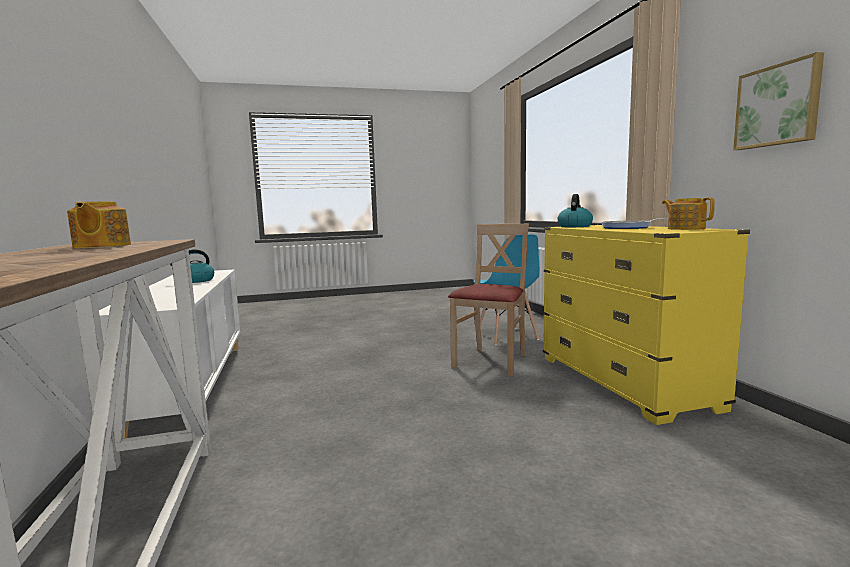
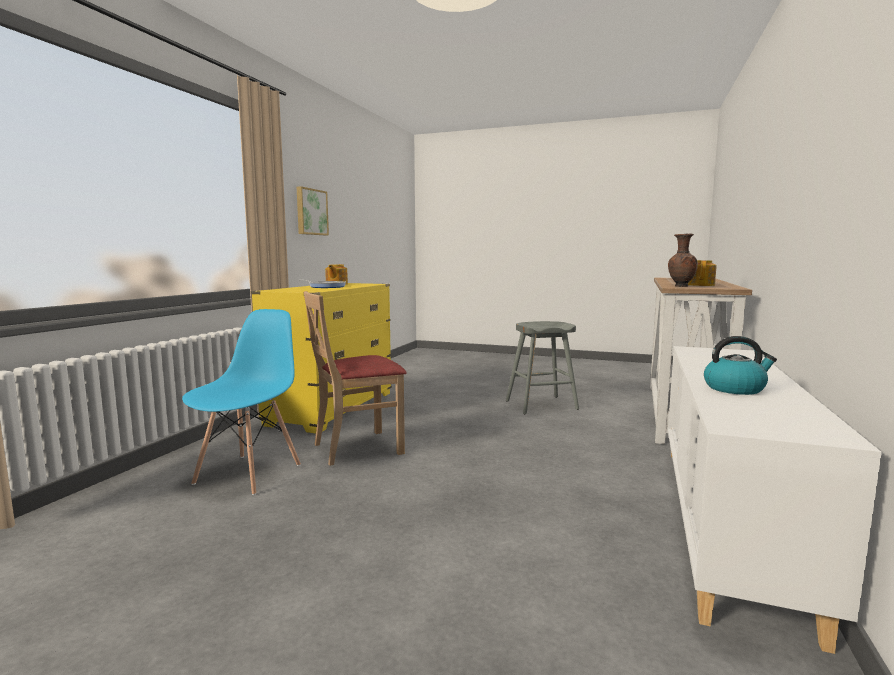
camera: 145 degrees left, 0 degrees up
(160, 241) = (680, 286): none -> brown vase
(410, 490) = (541, 405): none -> grey stool
(574, 226) = (308, 290): kettle -> none

